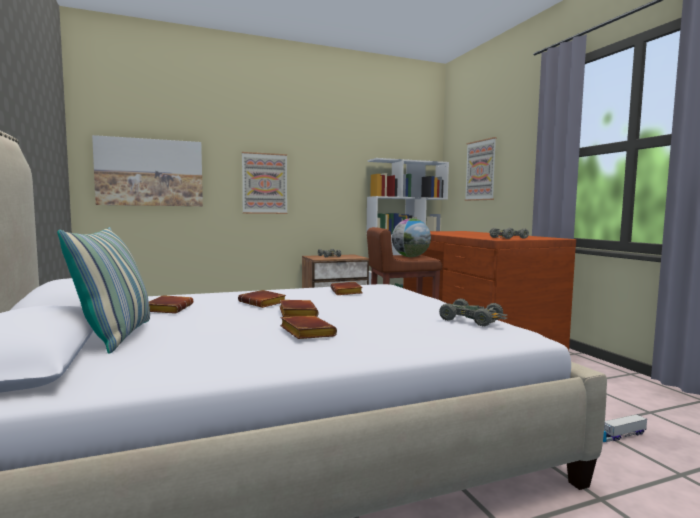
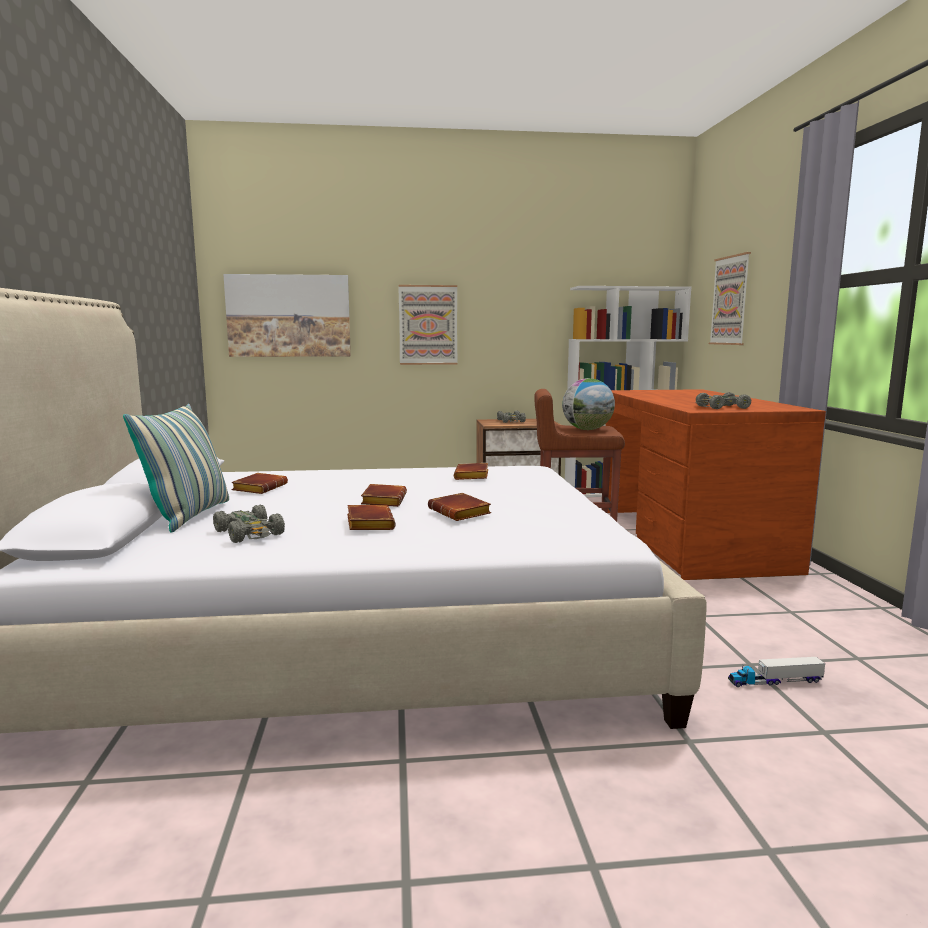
camera: 15 degrees right, 5 degrees up
(264, 303) = (362, 486): brown book -> brown book (461, 513)
(472, 320) = (571, 520): grey toy car -> grey toy car (250, 533)

